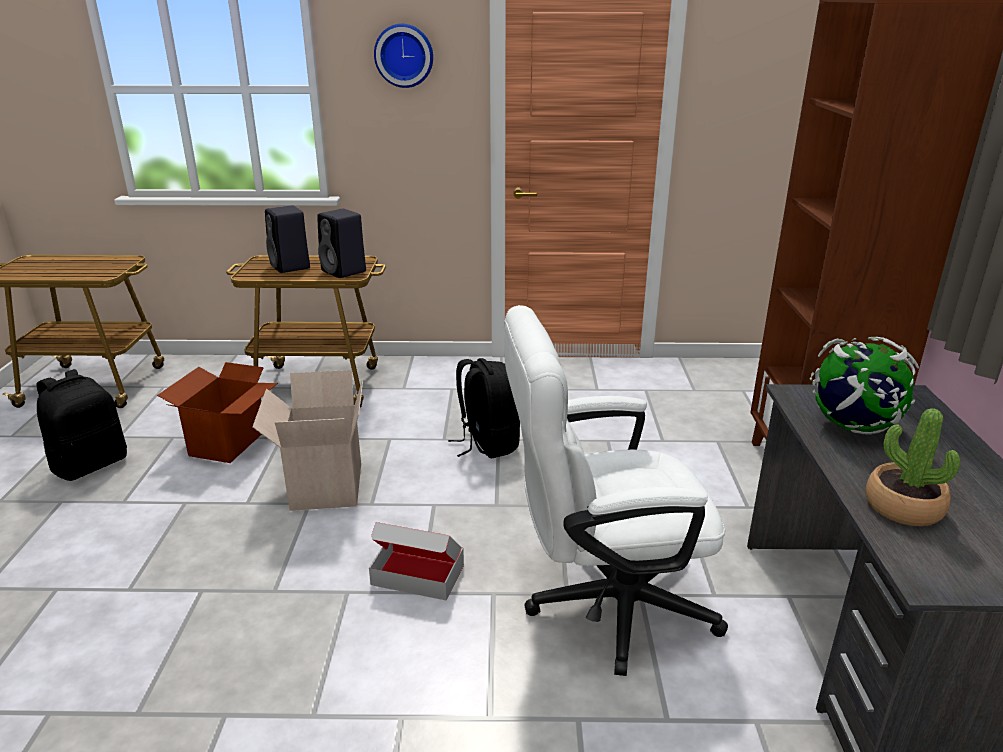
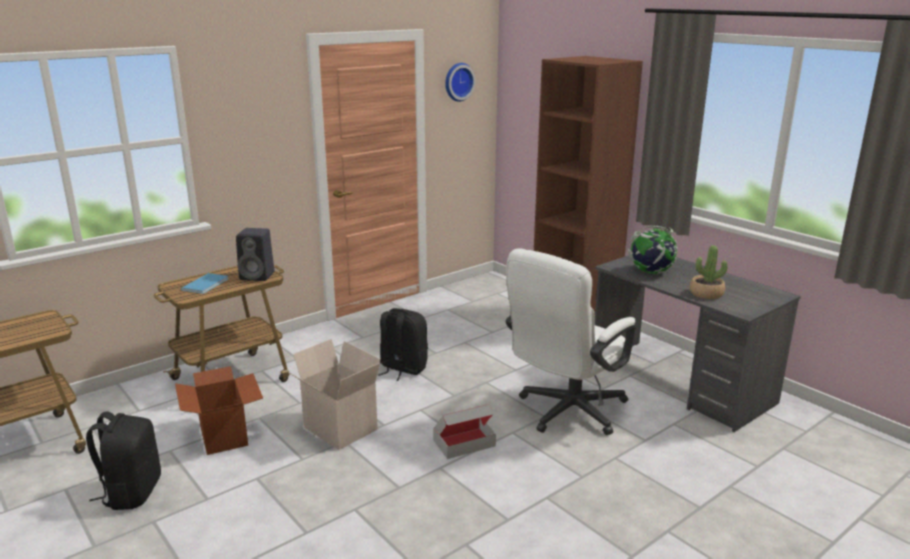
camera: 40 degrees left, 5 degrees down
(291, 267) = (207, 284): black speaker -> blue book
(404, 55) = (253, 106): wall clock -> wall clock (458, 81)

